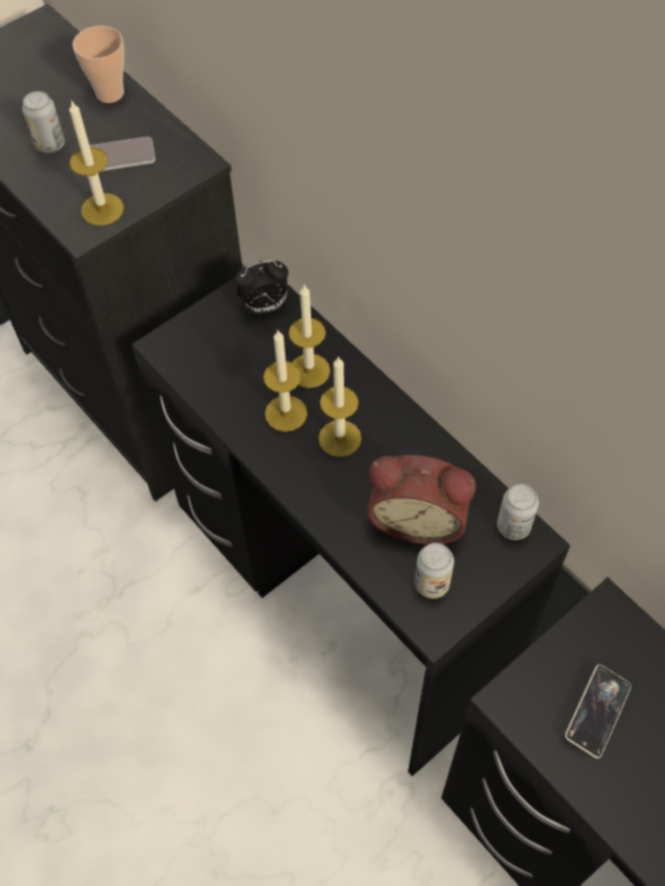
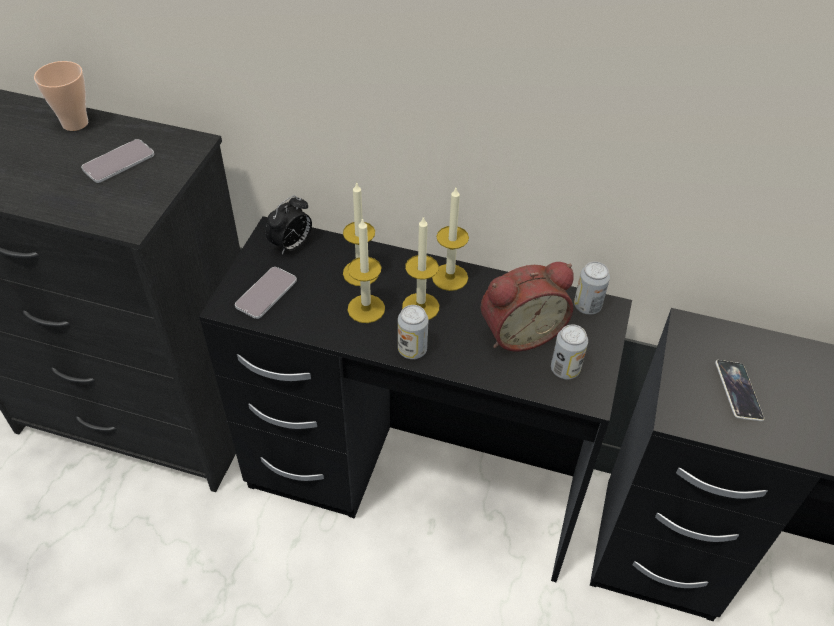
camera: 35 degrees left, 10 degrees down
(50, 145) = (48, 175): can -> can (412, 350)
(102, 209) = (135, 202): candle -> candle (450, 277)
(205, 349) = (266, 293): none -> phone

